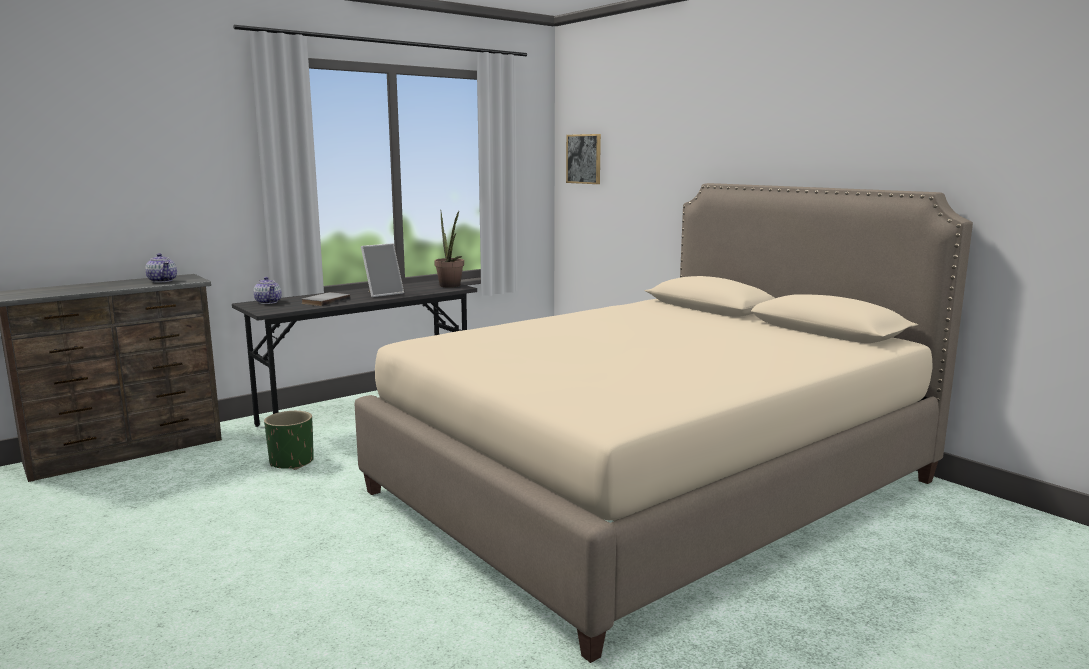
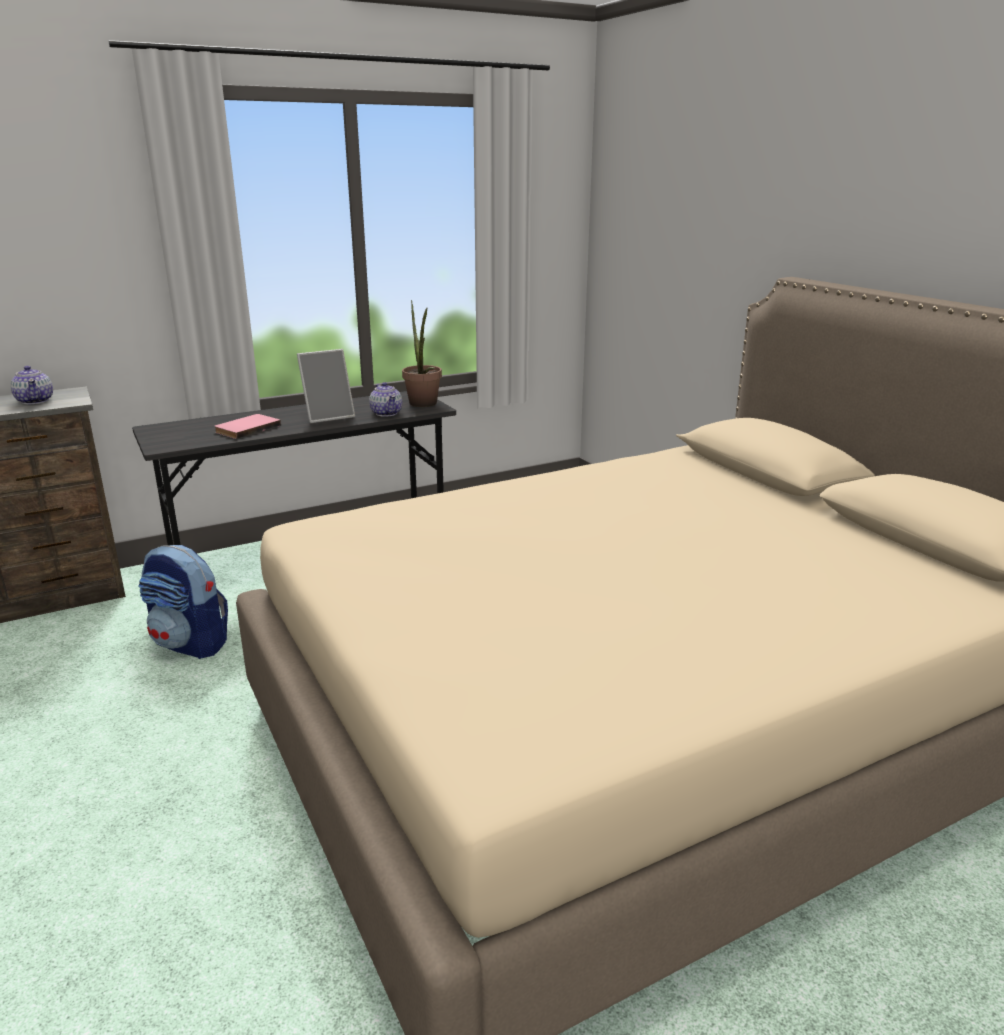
camera: 10 degrees right, 10 degrees up
(268, 302) = (177, 427): teapot -> teapot (386, 413)
(292, 462) = (191, 644): green planter -> backpack
(324, 301) = (246, 428): grey book -> pink book
(584, 159) = (625, 222): picture -> none

